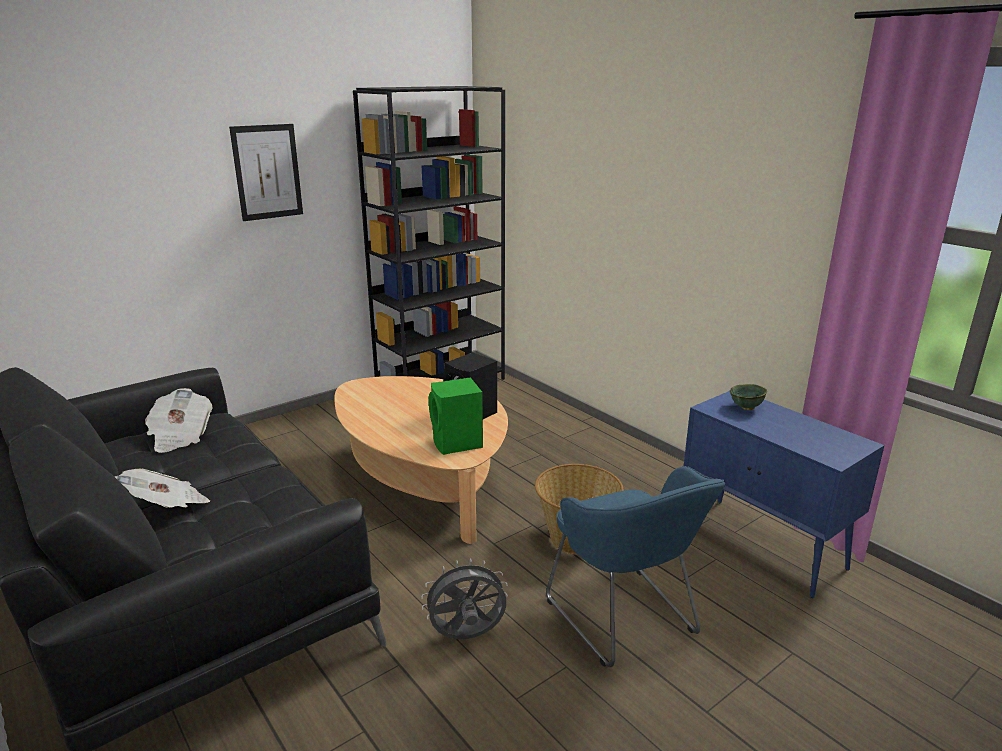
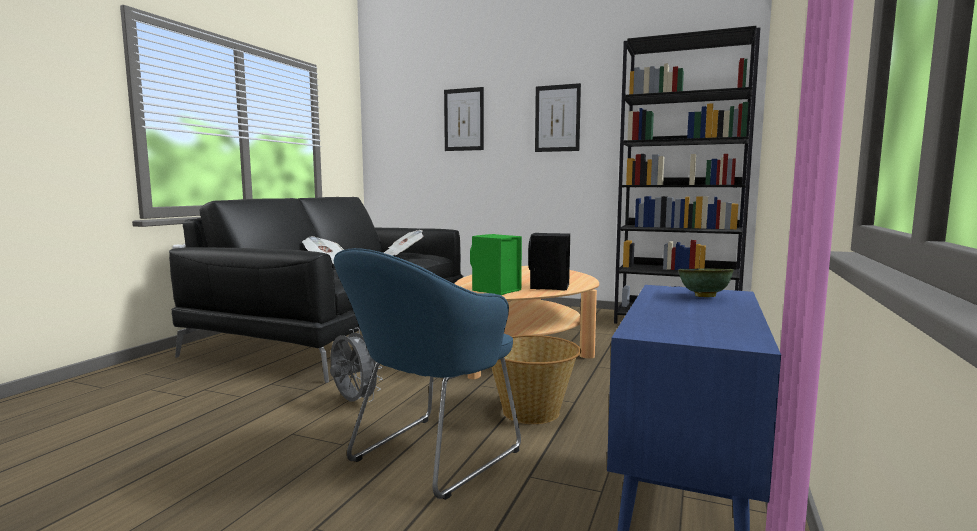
camera: 60 degrees right, 15 degrees down
(110, 180) = (464, 119): none -> picture

